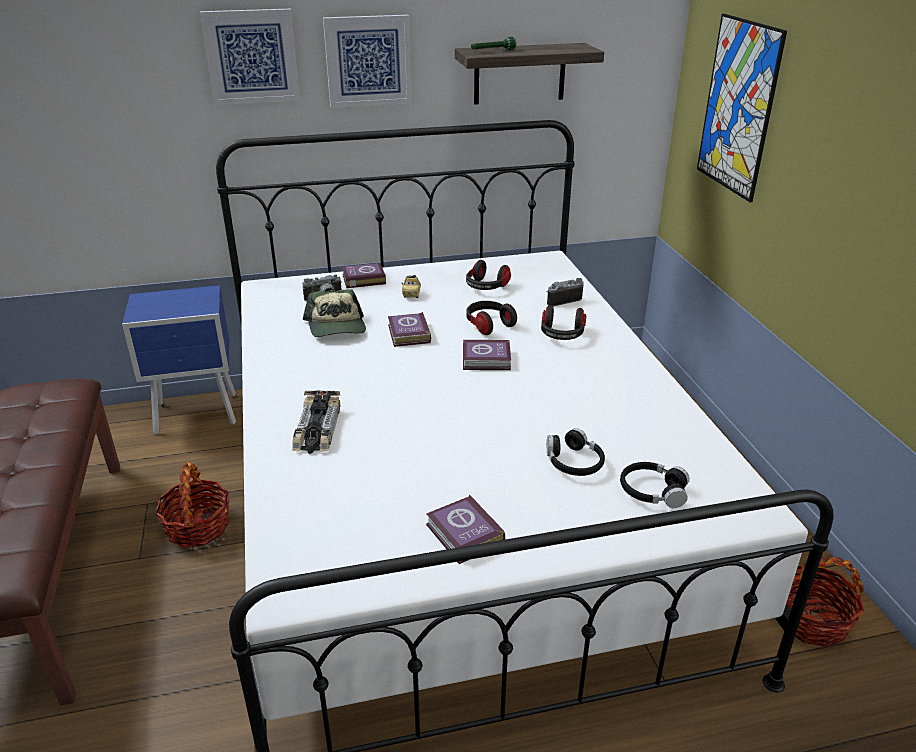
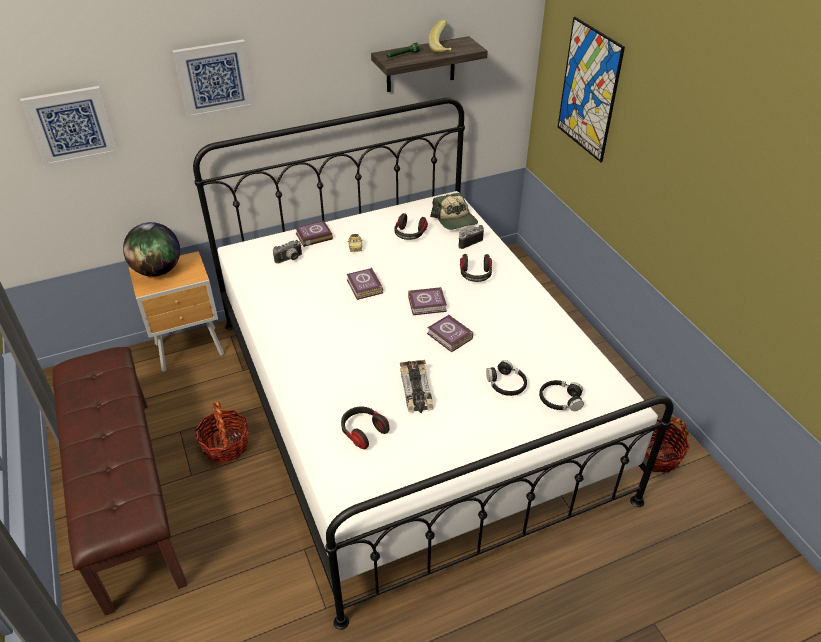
camera: 10 degrees left, 10 degrees up
(162, 299) = (158, 270): none -> globe
(198, 414) = (191, 350): blue nightstand -> brown nightstand
(317, 429) = (325, 380): toy car -> toy car (416, 391)
(336, 327) = (308, 285): cap -> cap (455, 220)
(368, 61) = (305, 70): picture -> picture (71, 126)
(464, 536) = (449, 449): book -> book (450, 337)
(488, 325) = (420, 271): headphones -> headphones (363, 432)
(547, 48) = (443, 48): none -> banana

